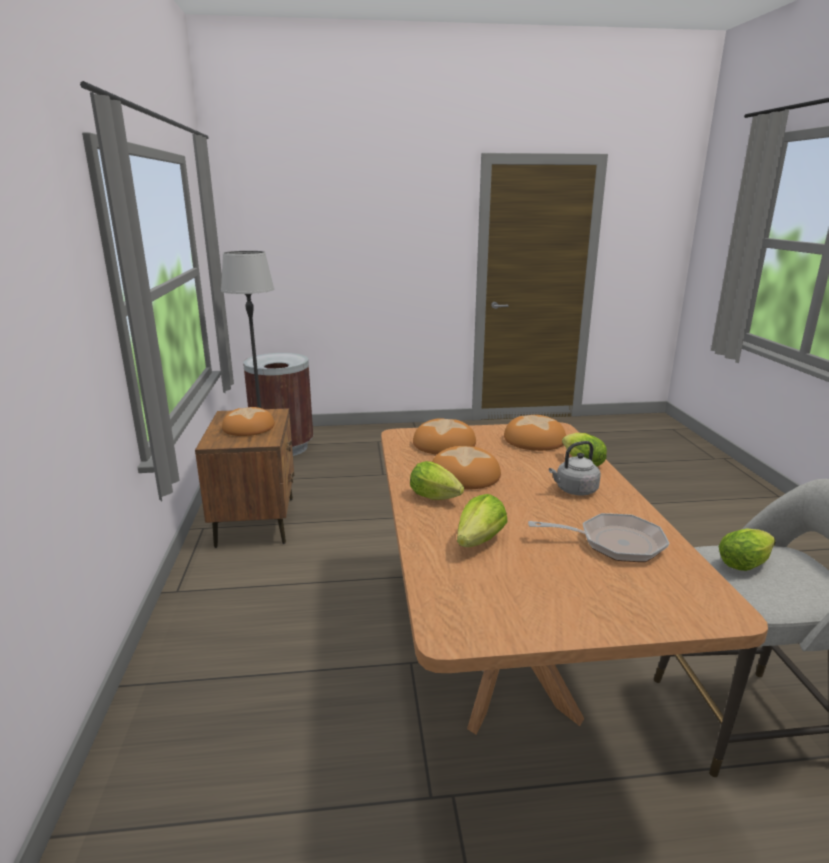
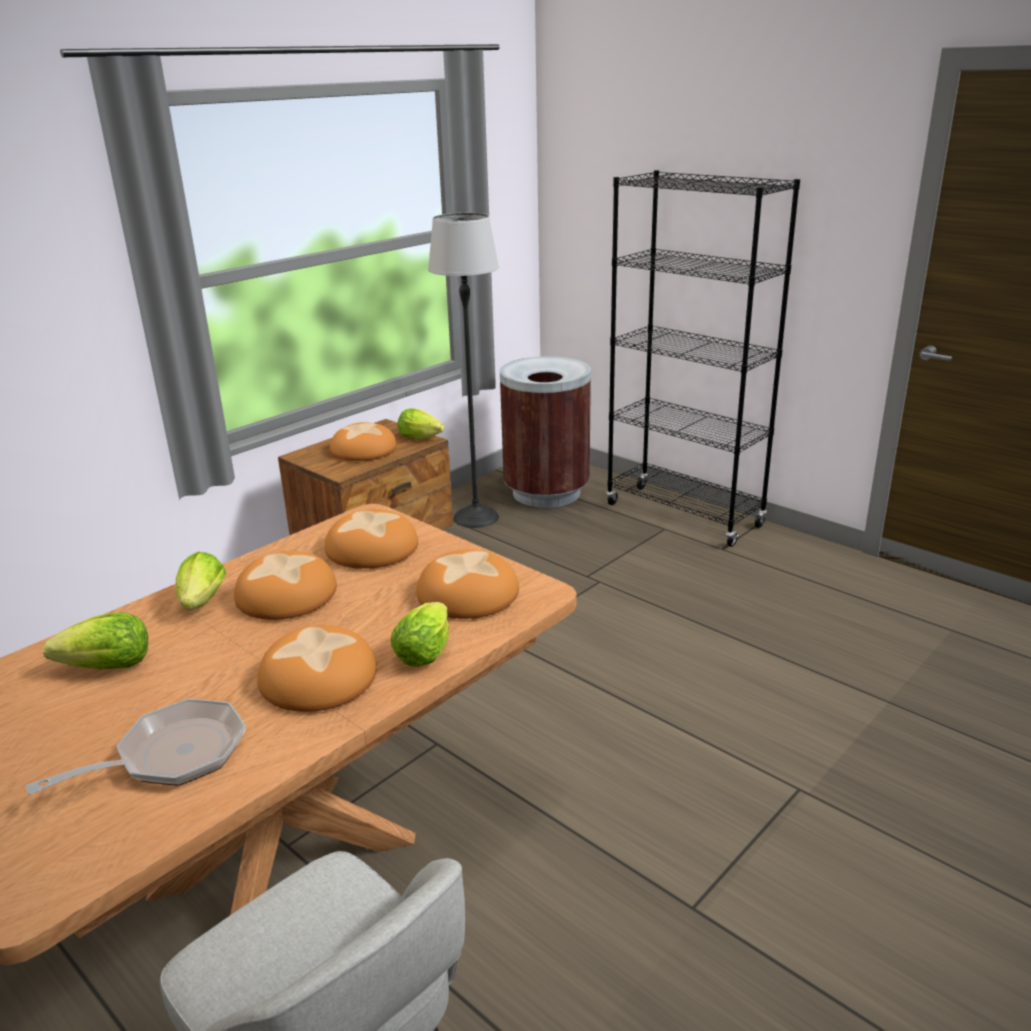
camera: 50 degrees right, 5 degrees up
(375, 433) = (684, 515): none -> black bookcase
(574, 490) = (317, 678): grey kettle -> bread
(614, 543) = (172, 756): frying pan -> frying pan turned 90 degrees counterclockwise
(746, 563) = (308, 914): lettuce -> lettuce (422, 438)

